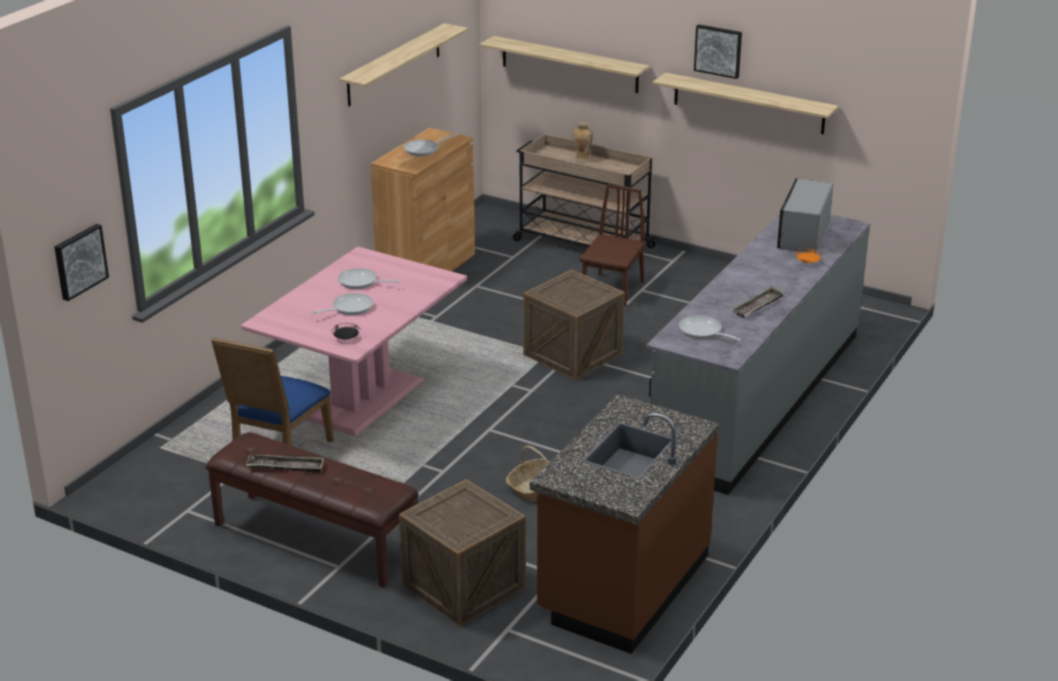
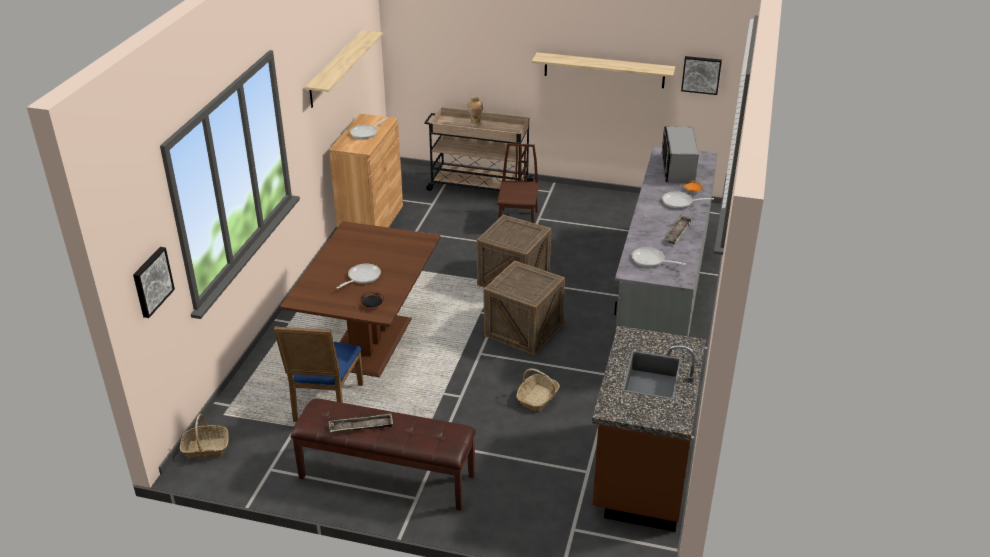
camera: 15 degrees left, 5 degrees up
(126, 478) = (206, 448): none -> basket
(361, 282) = (360, 253): frying pan -> frying pan (680, 202)
(363, 399) = (370, 342): pink dining table -> brown dining table
(464, 586) = (522, 497): crate -> crate (523, 330)
(569, 64) = (457, 52): shelf -> none
(718, 50) = (579, 32): picture -> picture (701, 74)

